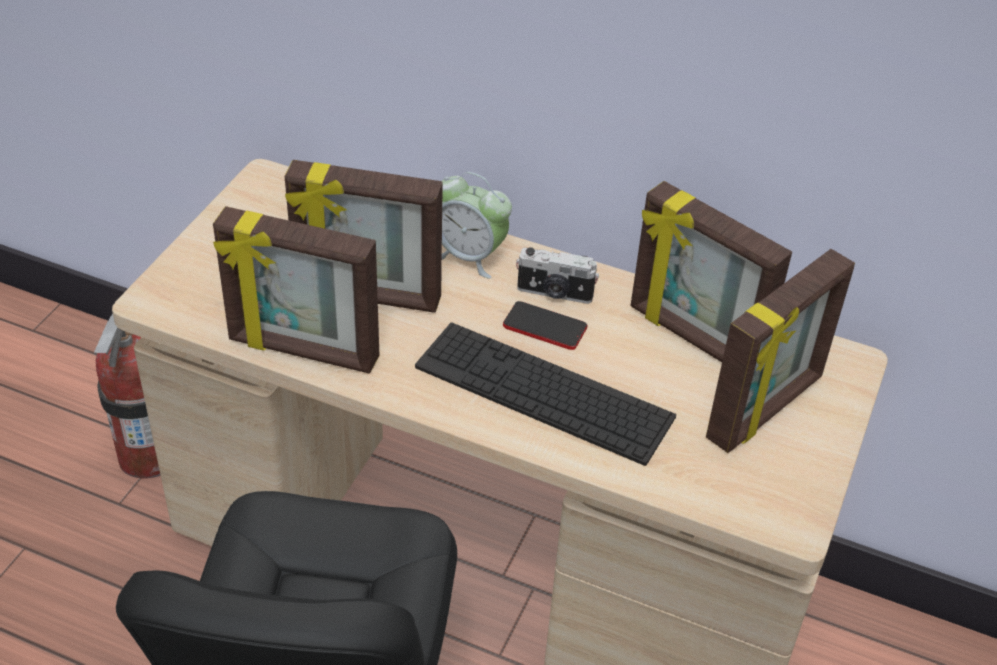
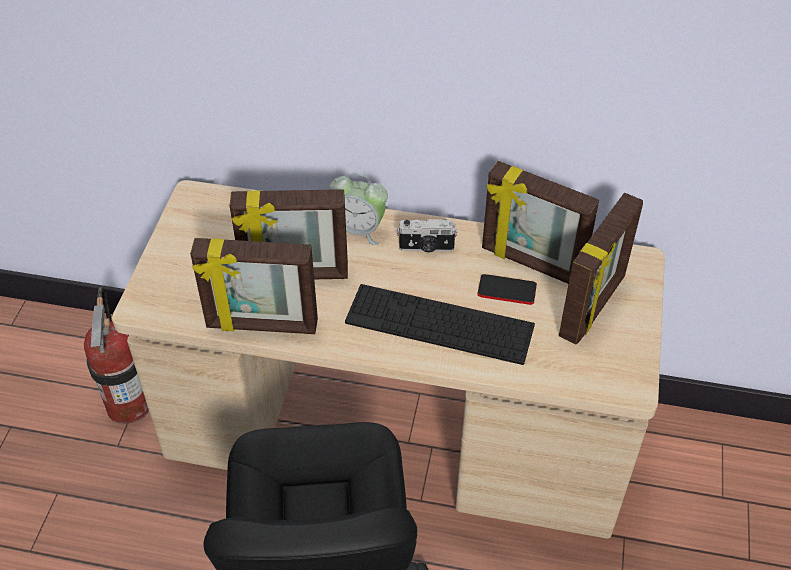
camera: 10 degrees left, 5 degrees up
(544, 327) = (426, 275): phone -> phone (507, 290)

